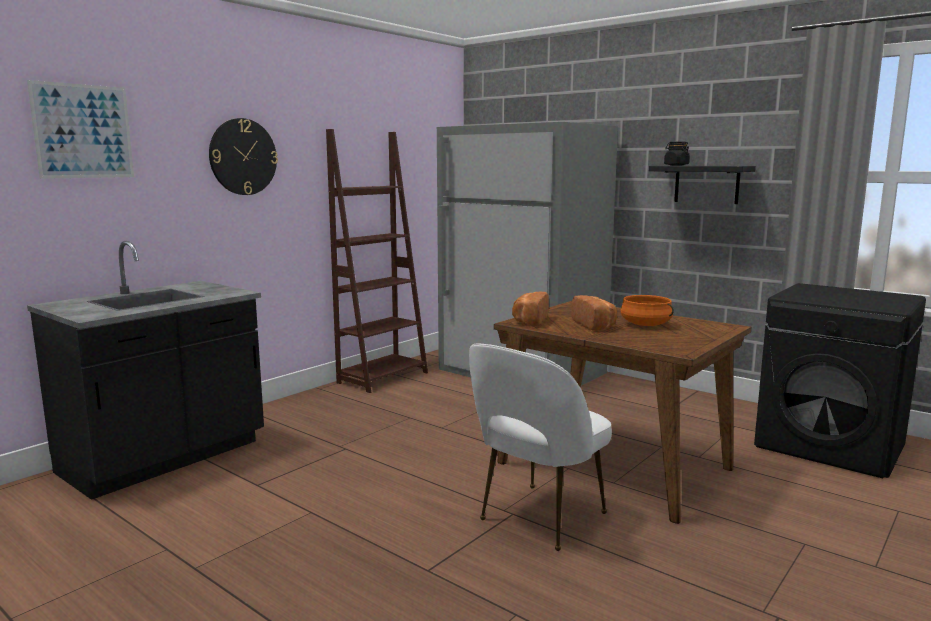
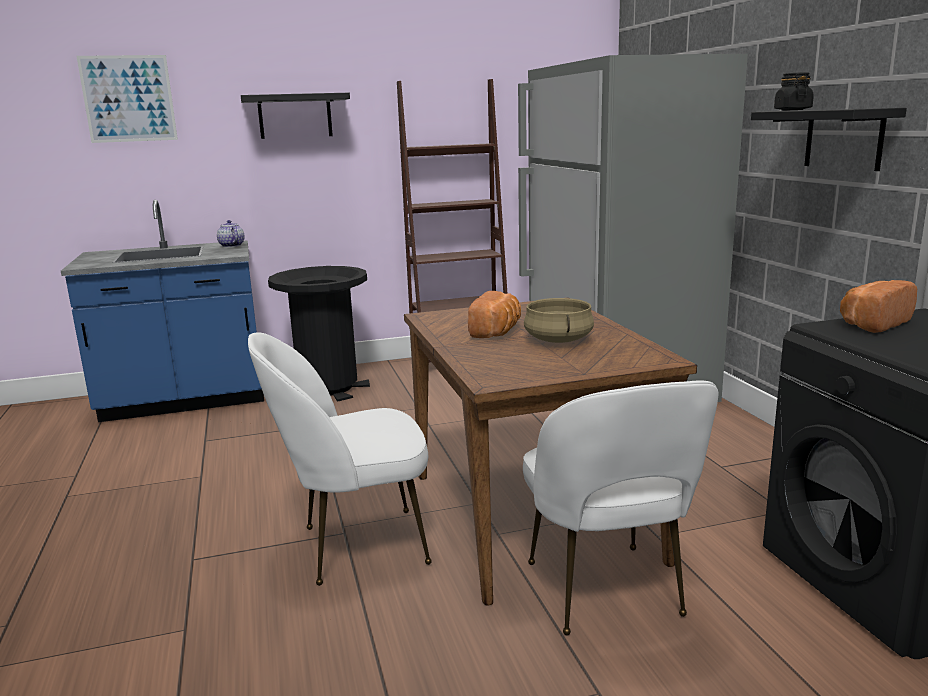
camera: 35 degrees right, 5 degrees up
(165, 459) = (185, 401): black counter -> blue counter
(204, 286) = (231, 246): none -> teapot
(243, 157) = (295, 116): wall clock -> black shelf
(300, 418) = (328, 388): none -> black trash can
(529, 320) = (445, 316): bread -> bread (872, 324)
(646, 324) = (559, 340): orange cooking pot -> beige cooking pot
(729, 496) = (607, 597): none -> white chair

